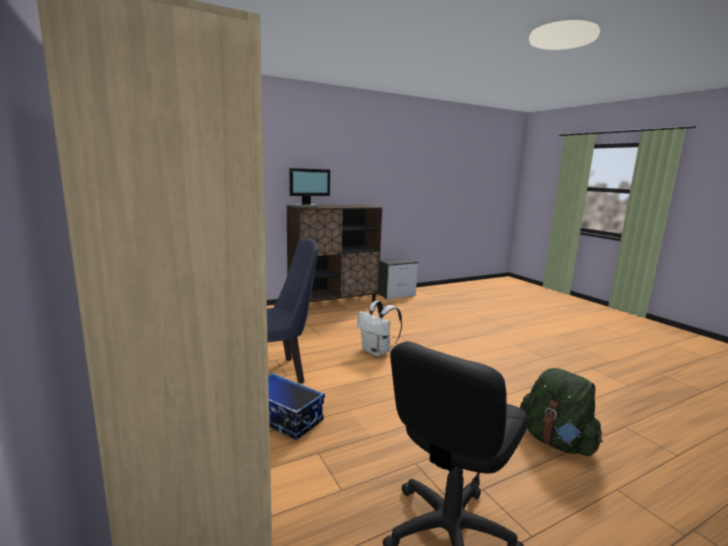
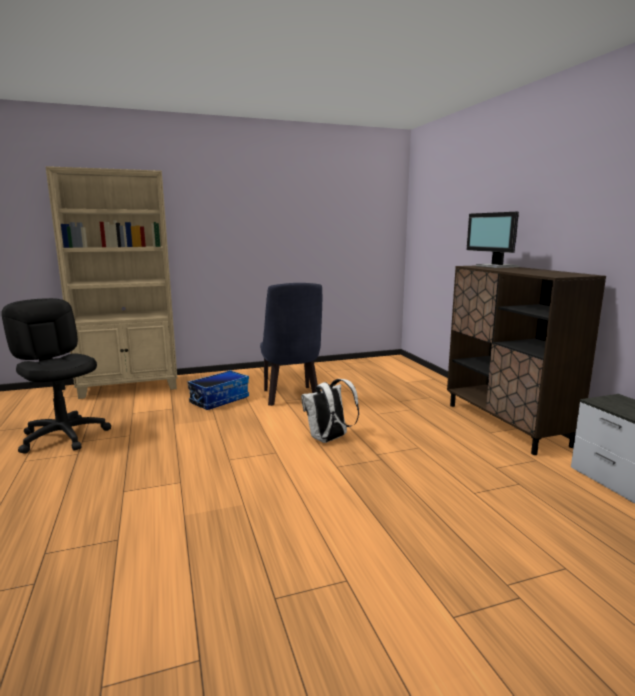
camera: 100 degrees right, 0 degrees up
(556, 442) = (78, 507): green backpack -> none

